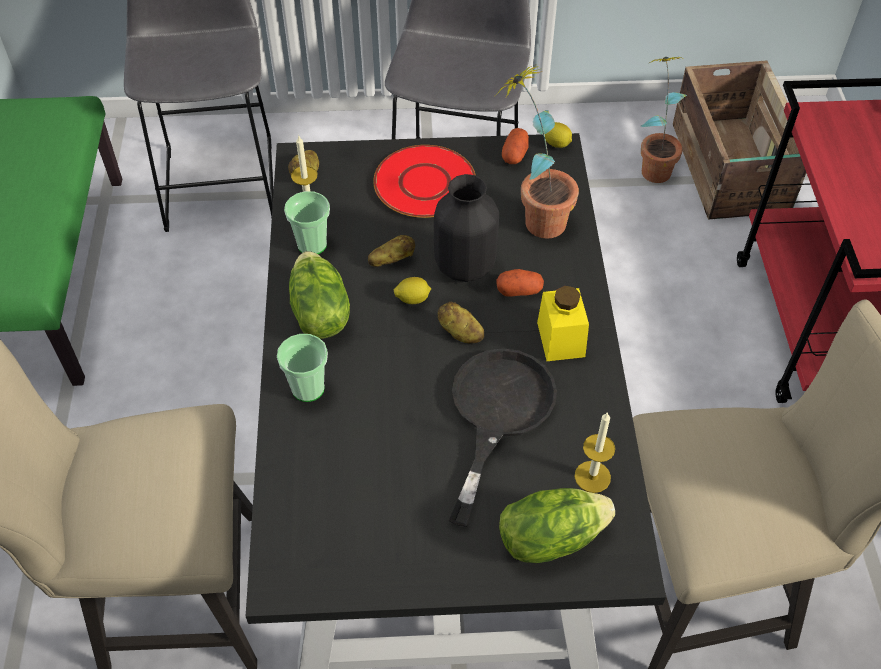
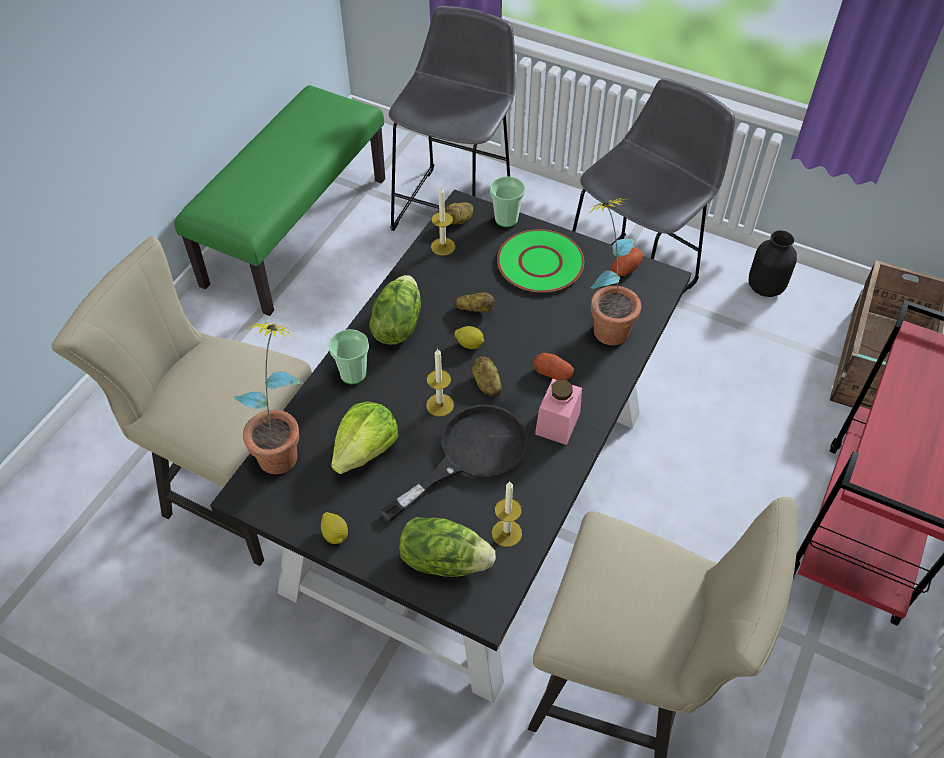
camera: 30 degrees right, 0 degrees up
(312, 244) = (427, 274): cup -> cup (506, 219)
(382, 464) = (366, 450): none -> lettuce
(424, 183) = (540, 262): red plate -> green plate
(427, 377) = (440, 405): none -> candle
(466, 265) = (526, 337): black vase -> black vase (766, 287)
(556, 143) = (665, 273): lemon -> lemon (335, 534)
(560, 339) = (557, 423): yellow jar -> pink jar
(653, 165) = (811, 335): potted plant -> potted plant (284, 447)

